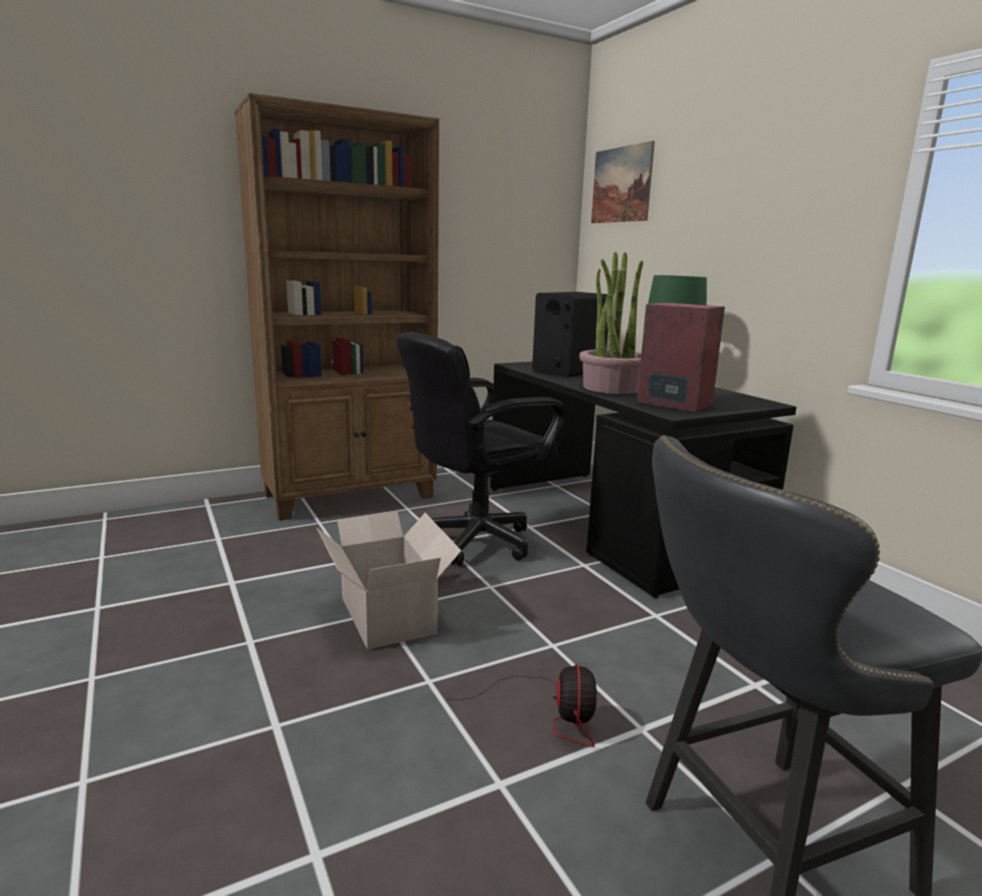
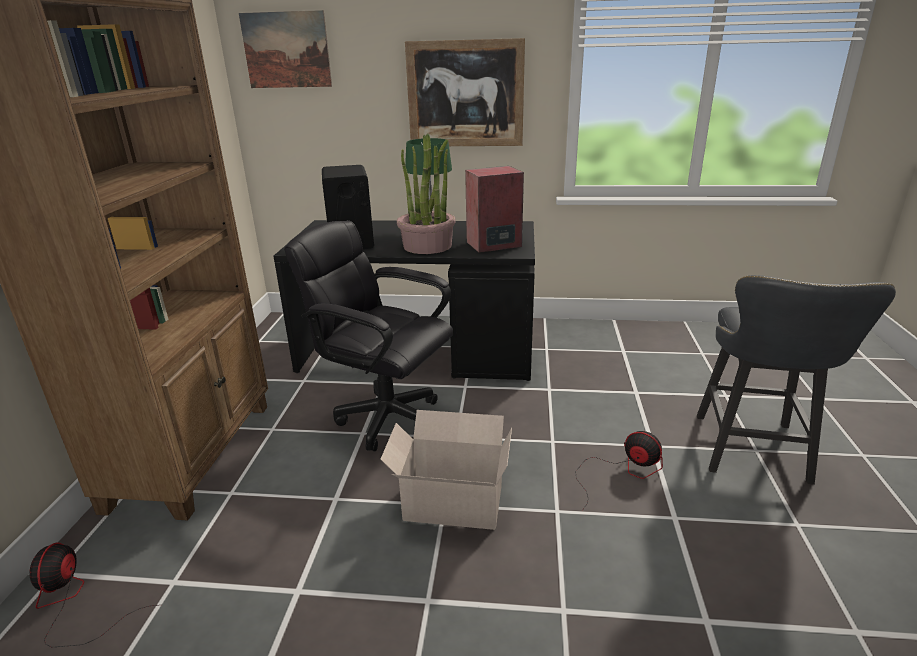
camera: 55 degrees left, 10 degrees up
(186, 519) = (73, 603): none -> fan
(474, 545) = (384, 419): black office chair -> black office chair turned 120 degrees clockwise
(765, 228) = (465, 94): none -> picture

